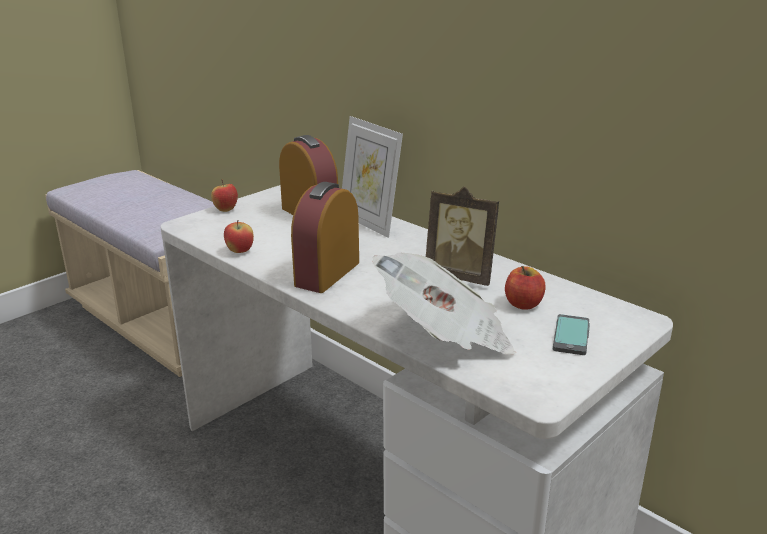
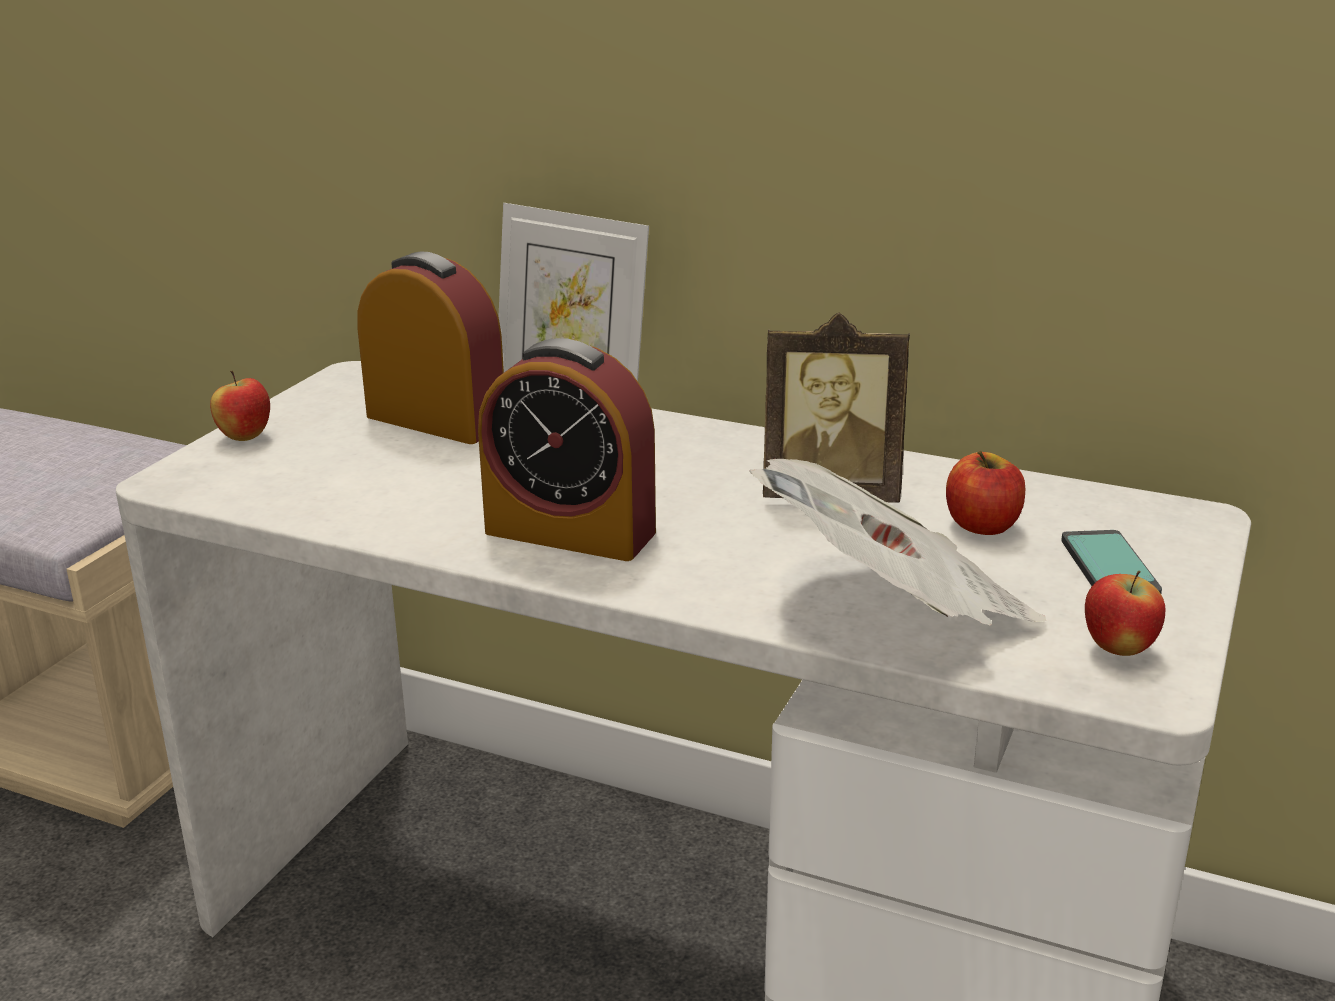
camera: 20 degrees left, 0 degrees up
(240, 251) = (347, 518): apple -> apple (1118, 650)
(327, 274) = (570, 532): alarm clock -> alarm clock turned 75 degrees counterclockwise

